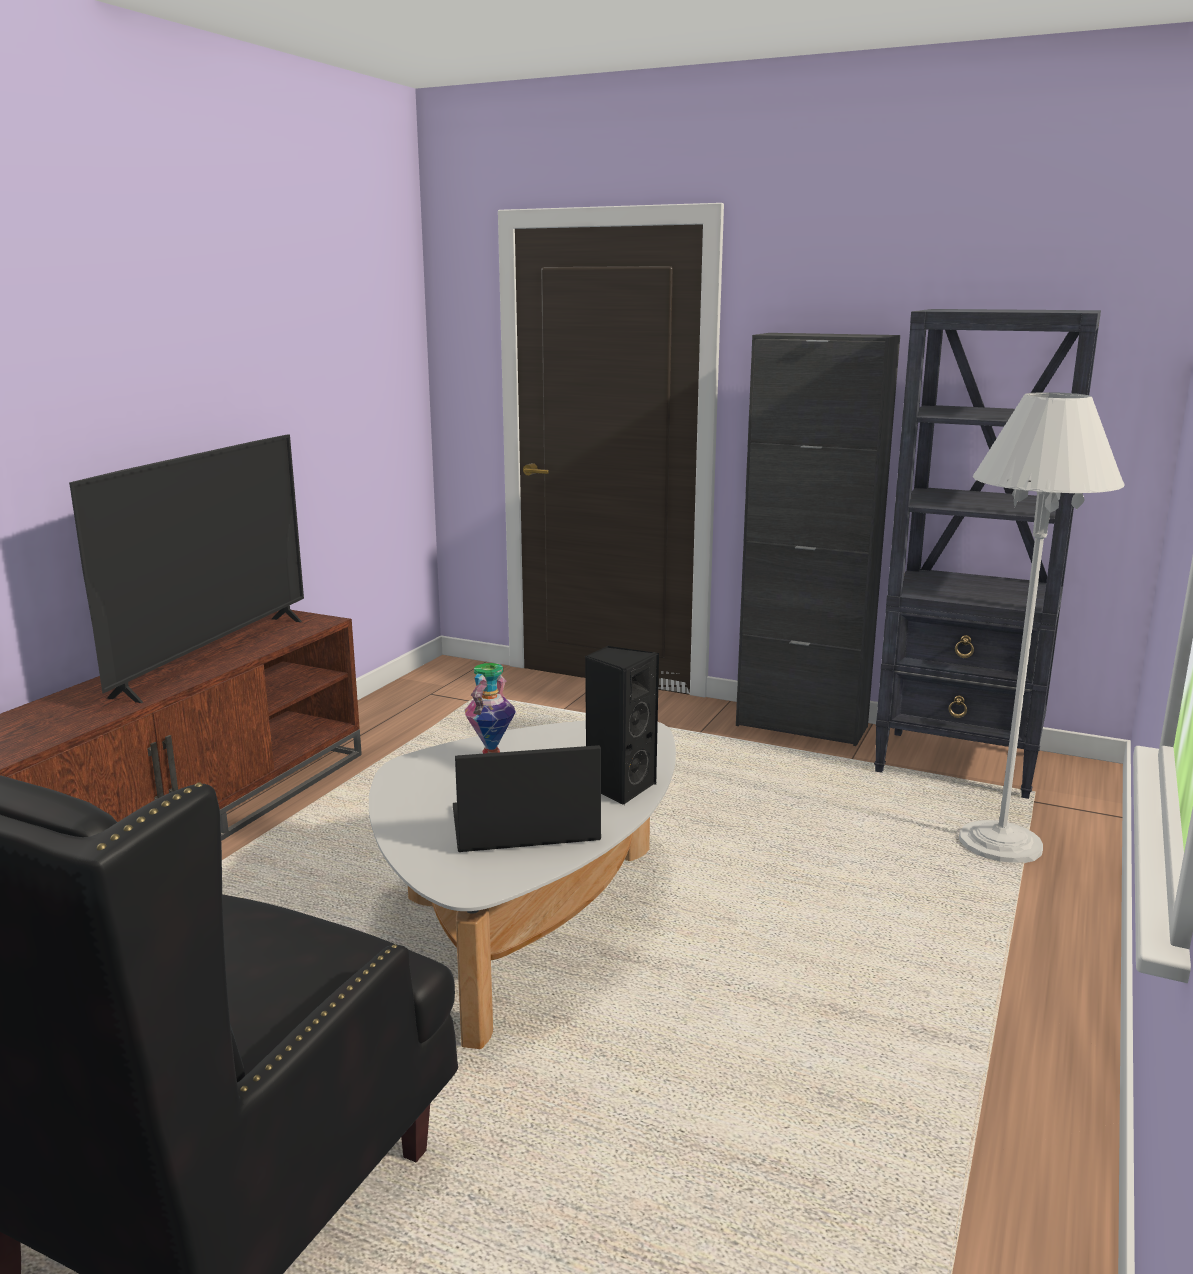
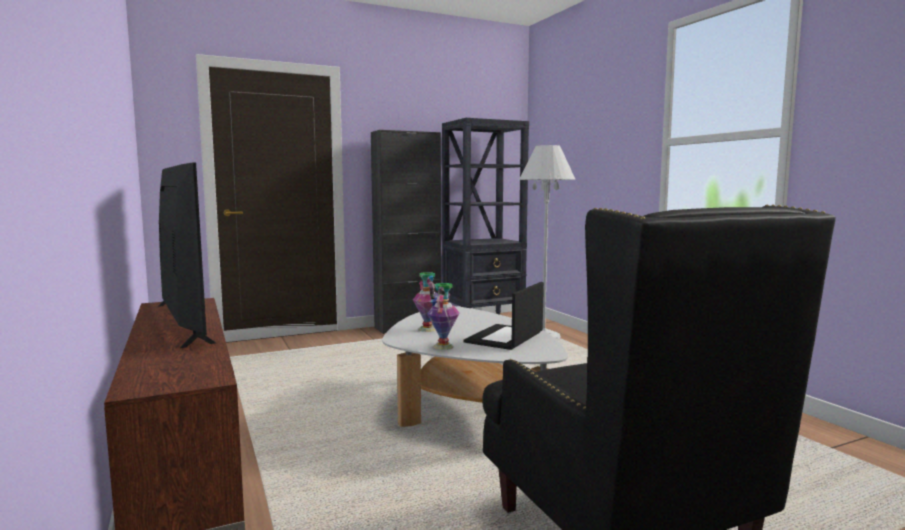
camera: 50 degrees left, 10 degrees down
(412, 802) = (442, 346): none -> vase
(619, 787) = (497, 321): black speaker -> none

